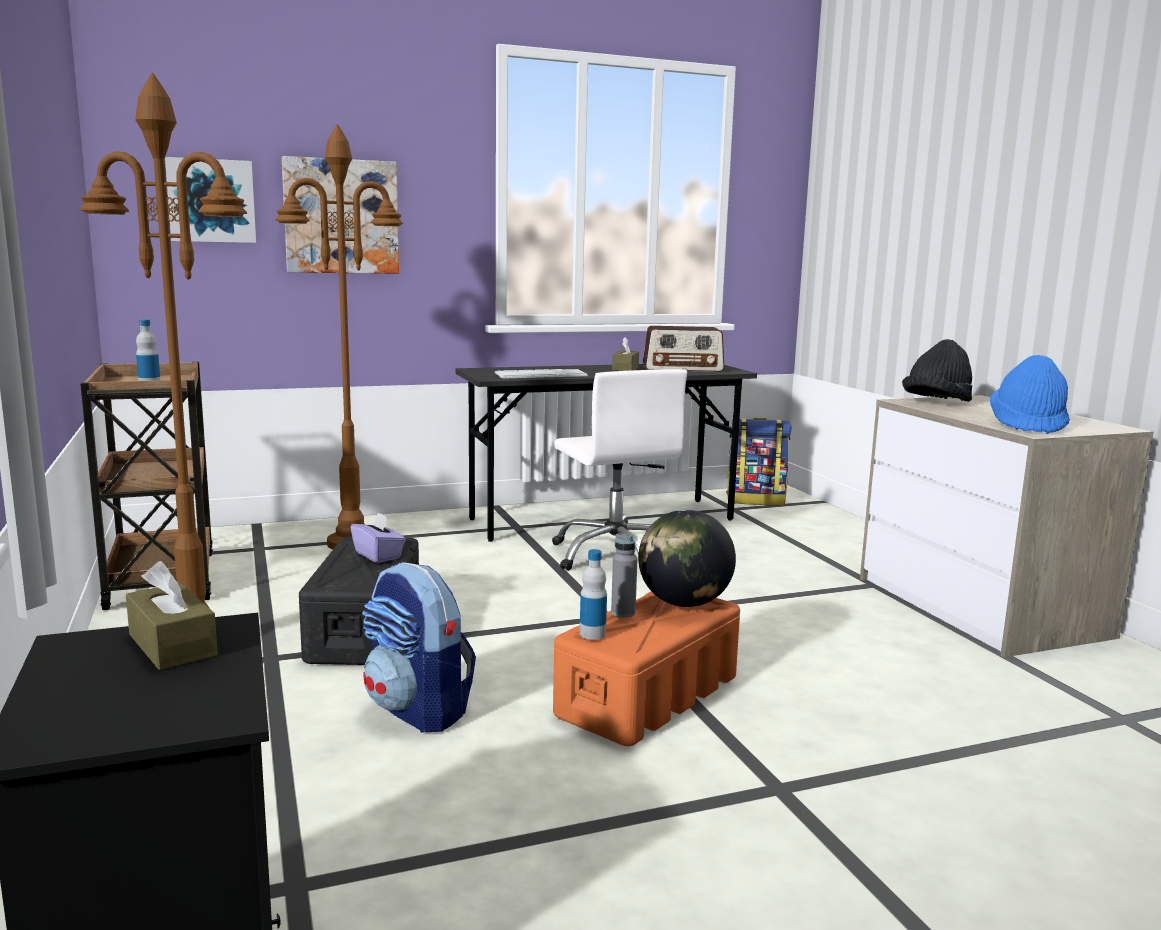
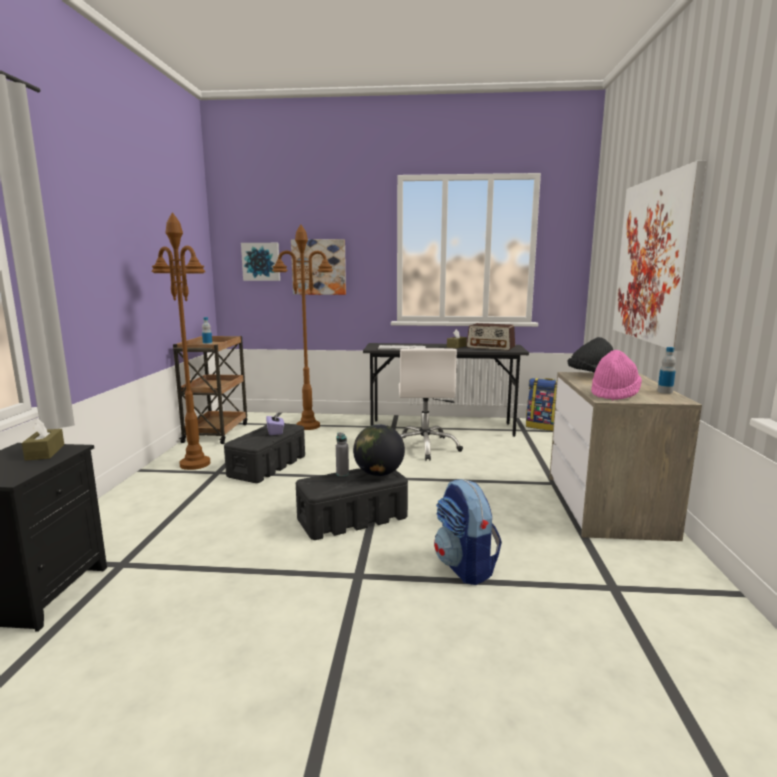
camera: 25 degrees right, 0 degrees up
(418, 710) = (246, 505): backpack -> backpack (465, 567)
(592, 634) = (313, 481): bottle -> bottle (665, 391)
(647, 696) = (351, 519): orange storage box -> black storage box
(997, 219) = (655, 260): none -> picture
(1027, 425) = (614, 394): blue hat -> pink hat

